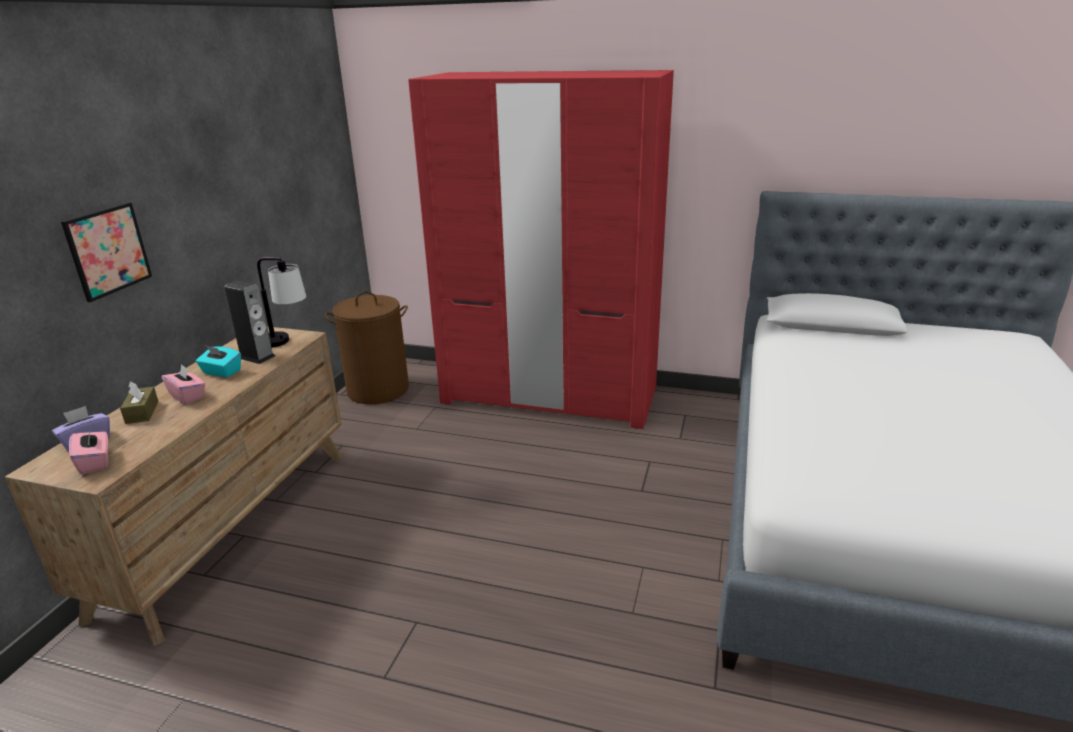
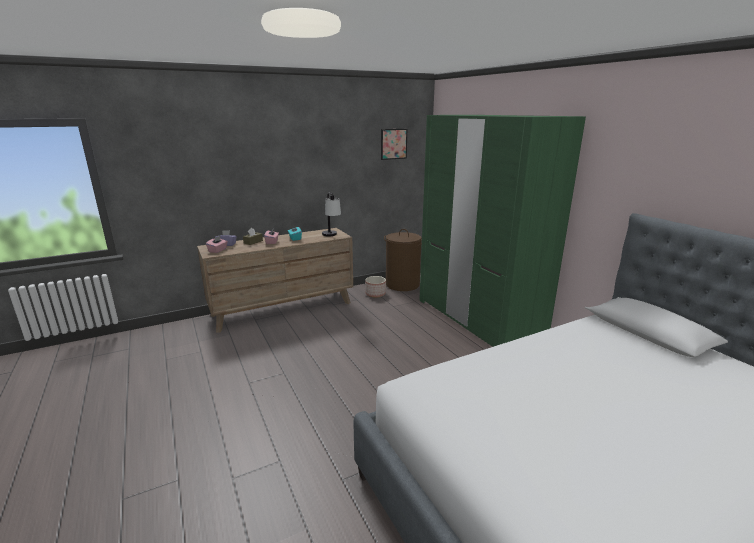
camera: 45 degrees right, 5 degrees down
(108, 251) = (264, 174): picture -> picture (393, 144)
(257, 357) = (314, 237): speaker -> none
(359, 422) = (375, 294): none -> planter
(549, 396) = (477, 320): red wardrobe -> green wardrobe

